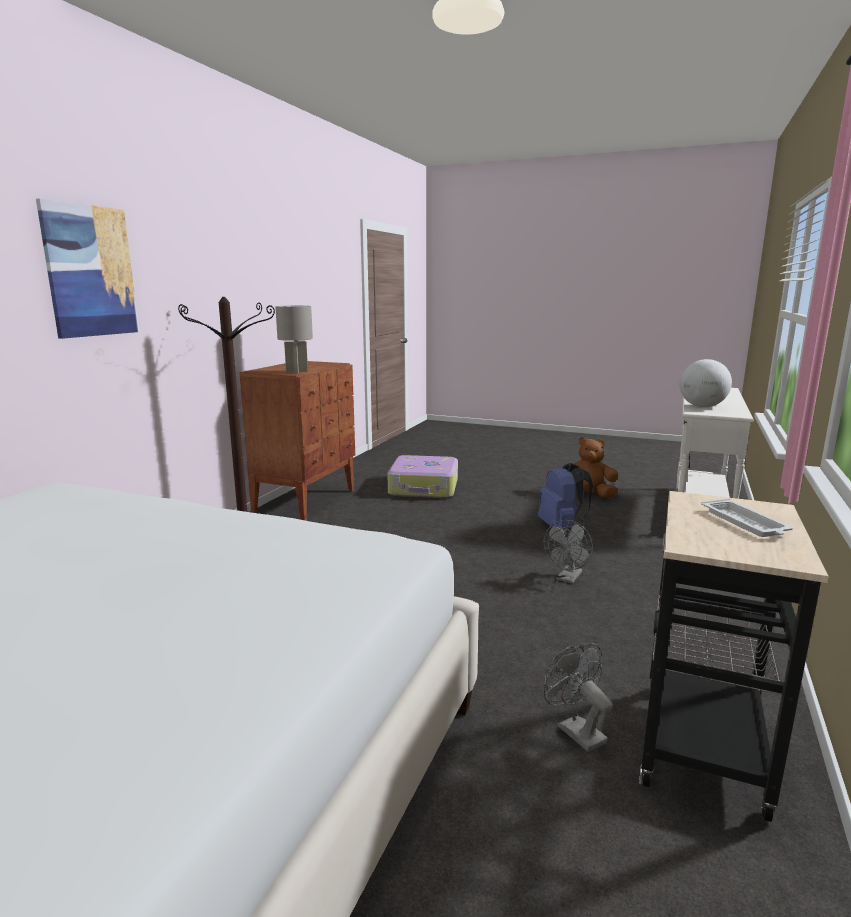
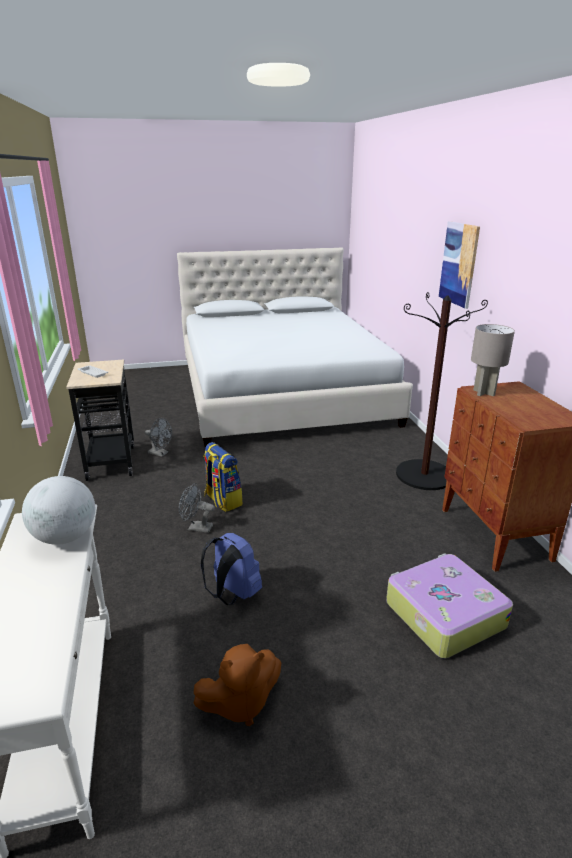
camera: 145 degrees right, 10 degrees up
(514, 596) = (222, 500): none -> backpack
(567, 578) = (196, 528): grey fan -> grey fan turned 75 degrees counterclockwise

